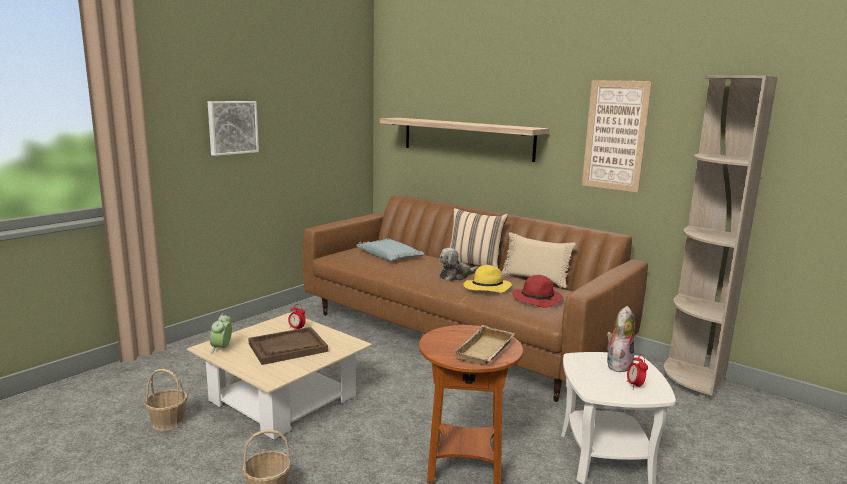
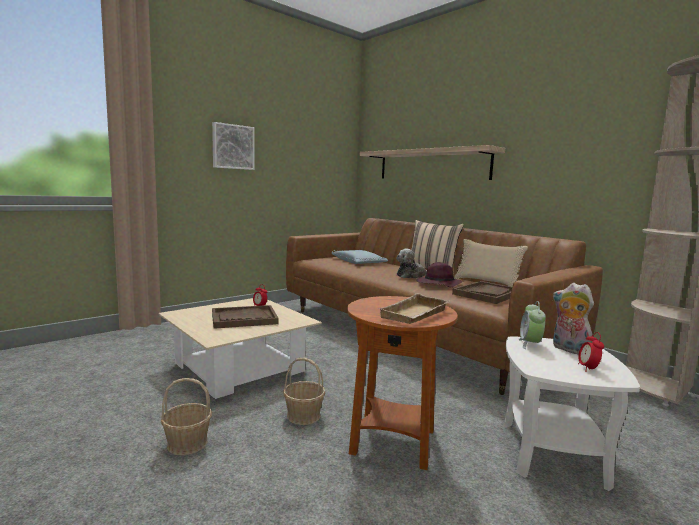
camera: 10 degrees right, 5 degrees down
(168, 421) = (132, 375): basket -> basket (303, 415)
(222, 349) = (187, 315): alarm clock -> alarm clock (530, 344)
(486, 288) = (438, 284): yellow hat -> purple hat
(538, 299) = (487, 294): red hat -> brown tray
(615, 135) = (570, 147): picture -> none
(618, 364) = (568, 349): plush toy -> plush toy turned 90 degrees counterclockwise

